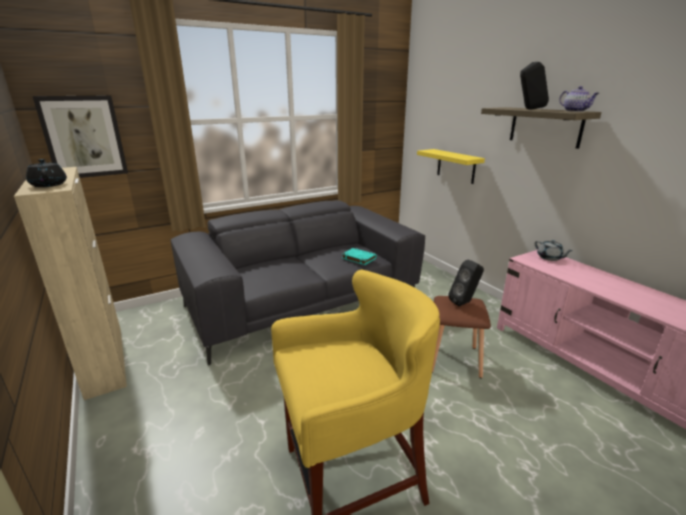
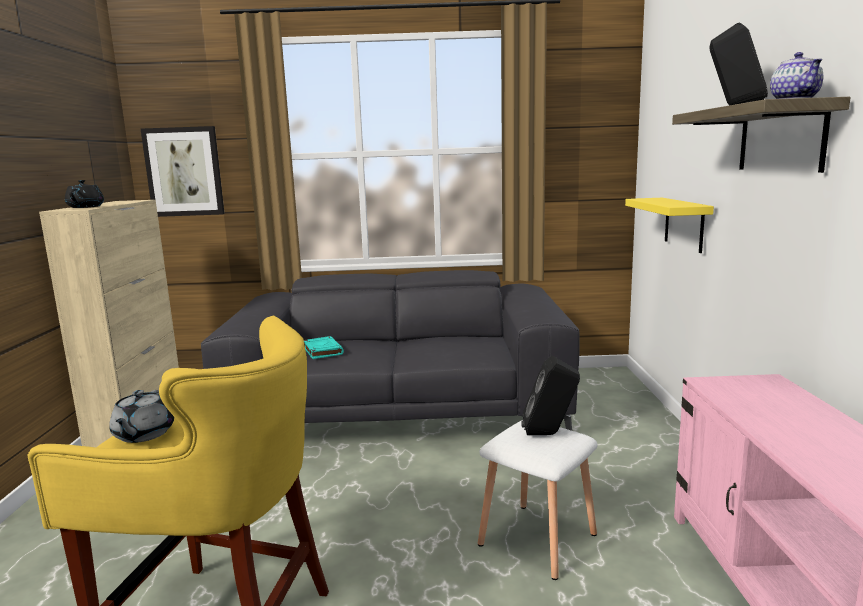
camera: 30 degrees right, 10 degrees down
(358, 258) = (467, 353): turquoise book -> turquoise book (322, 351)
(454, 359) = (539, 539): brown stool -> white stool
(549, 258) = (769, 389): grey teapot -> grey teapot (143, 435)

